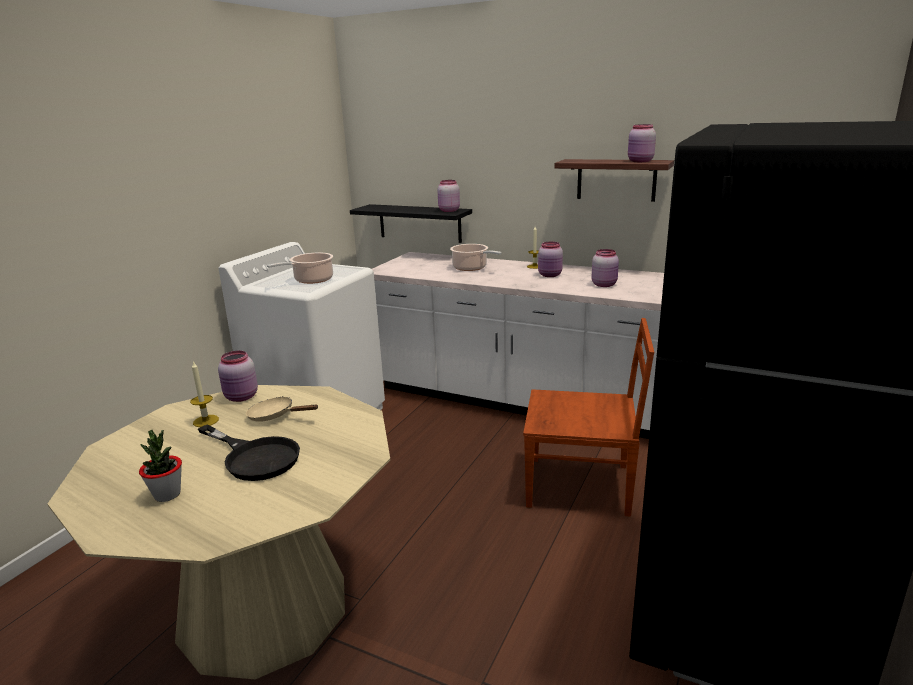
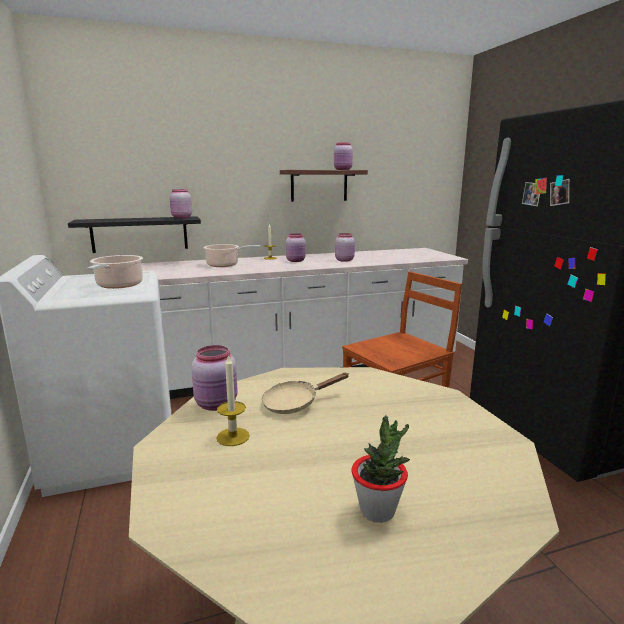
camera: 45 degrees left, 5 degrees down
(255, 457) = (367, 437): black frying pan -> none

